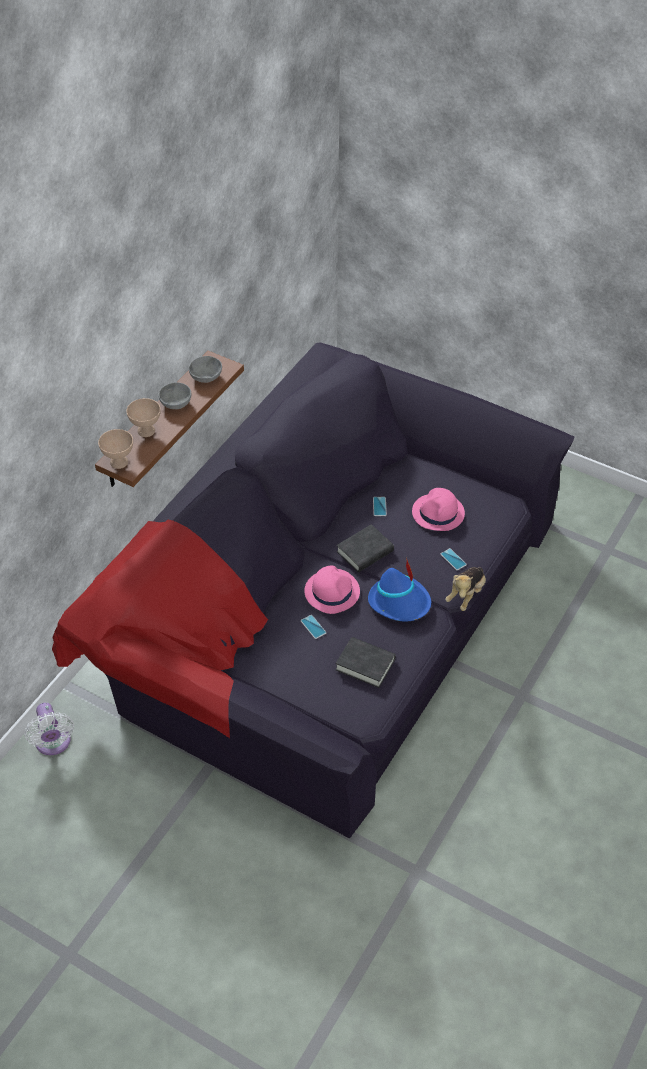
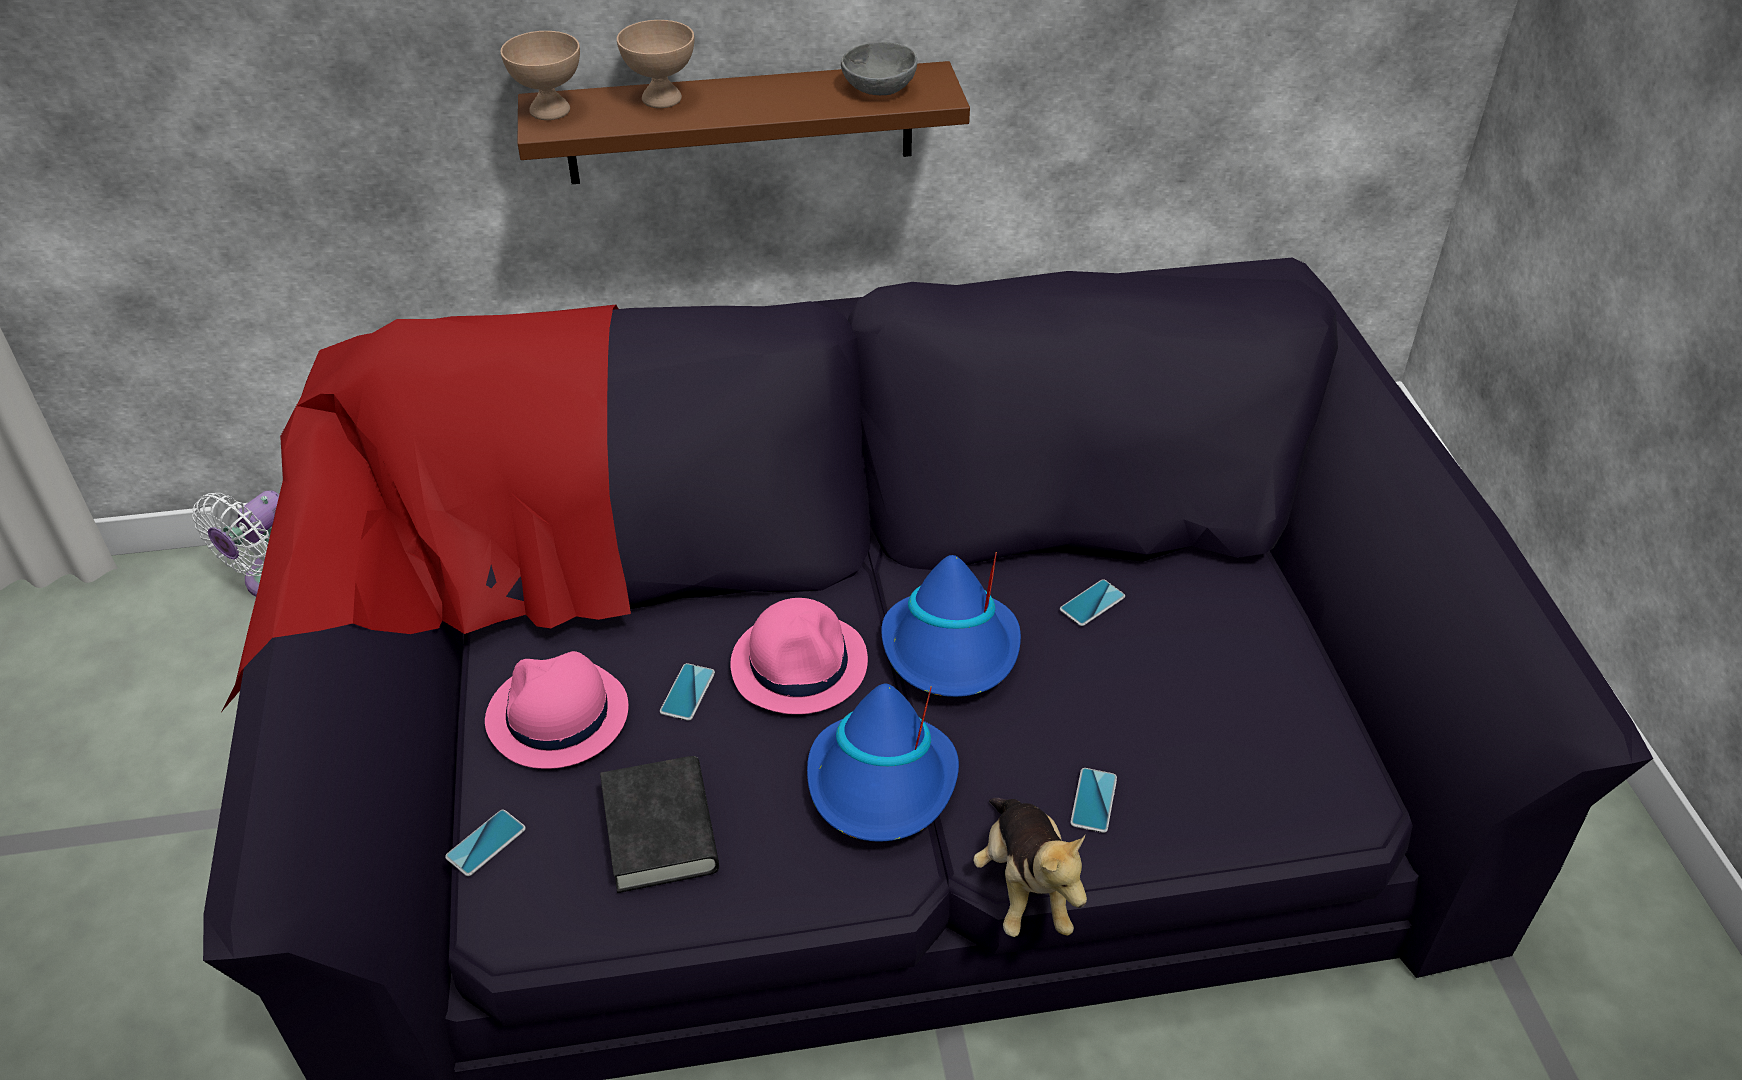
camera: 50 degrees right, 5 degrees down
(175, 404) = (768, 93): grey bowl -> none
(327, 710) = (486, 843): none -> phone
(365, 552) = (951, 650): black book -> blue hat
(438, 513) = (1185, 698): pink hat -> pink hat (557, 716)
(466, 594) = (1025, 886): plush toy -> plush toy turned 90 degrees counterclockwise

